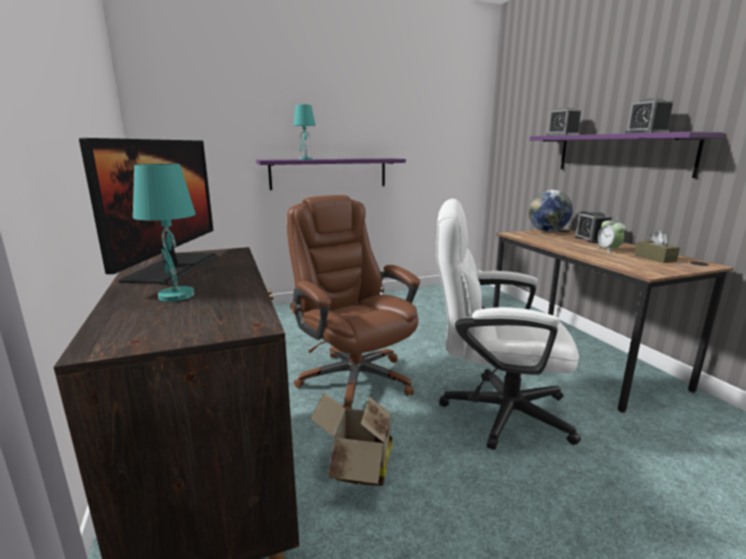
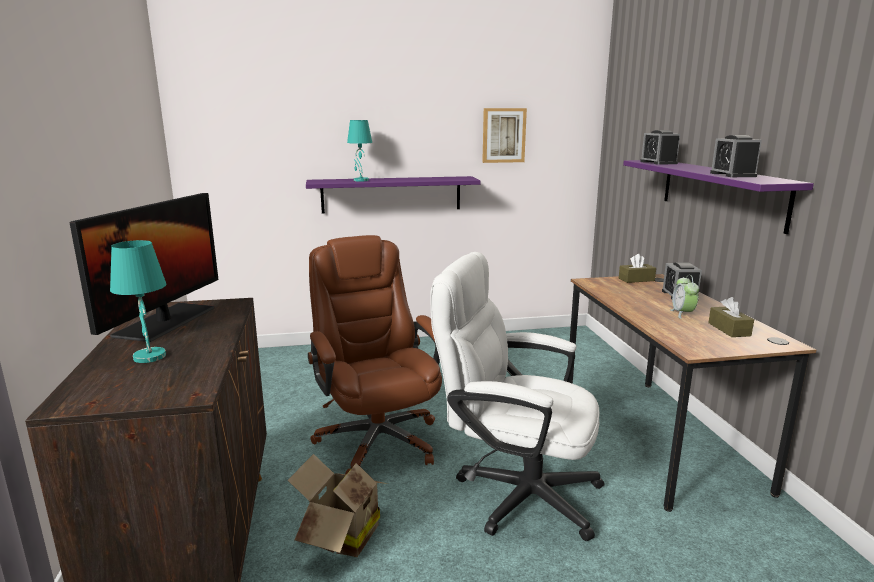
camera: 10 degrees right, 0 degrees up
(418, 124) = (503, 135): none -> picture
(547, 231) = (636, 279): globe -> brown tissue box

